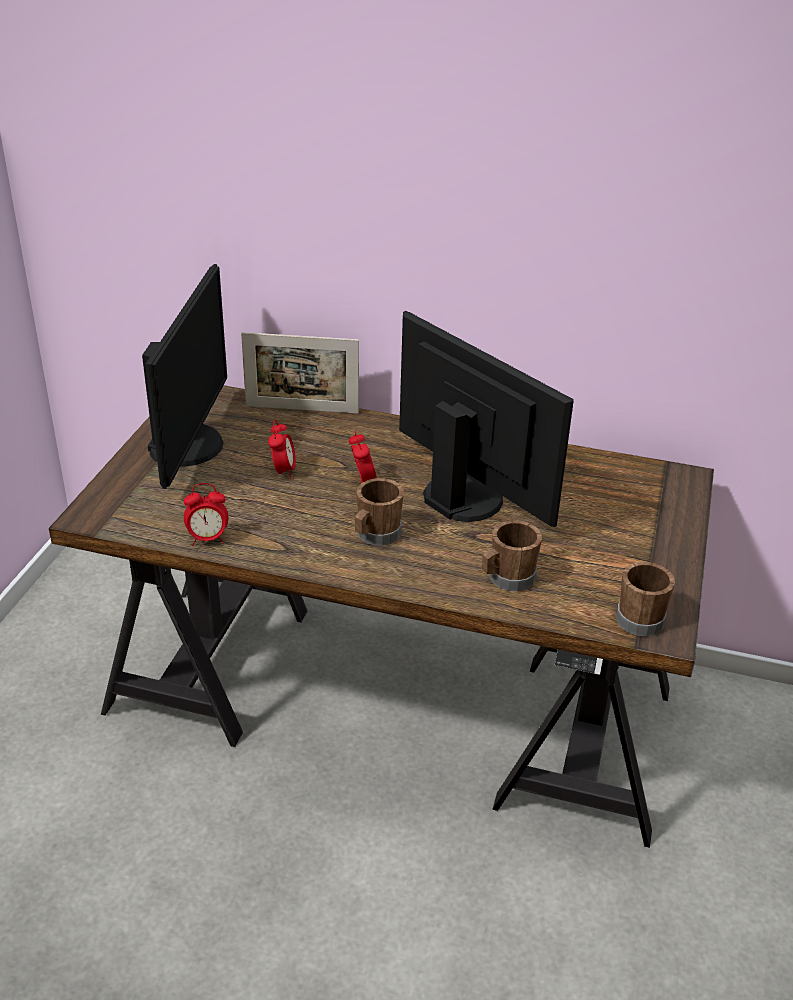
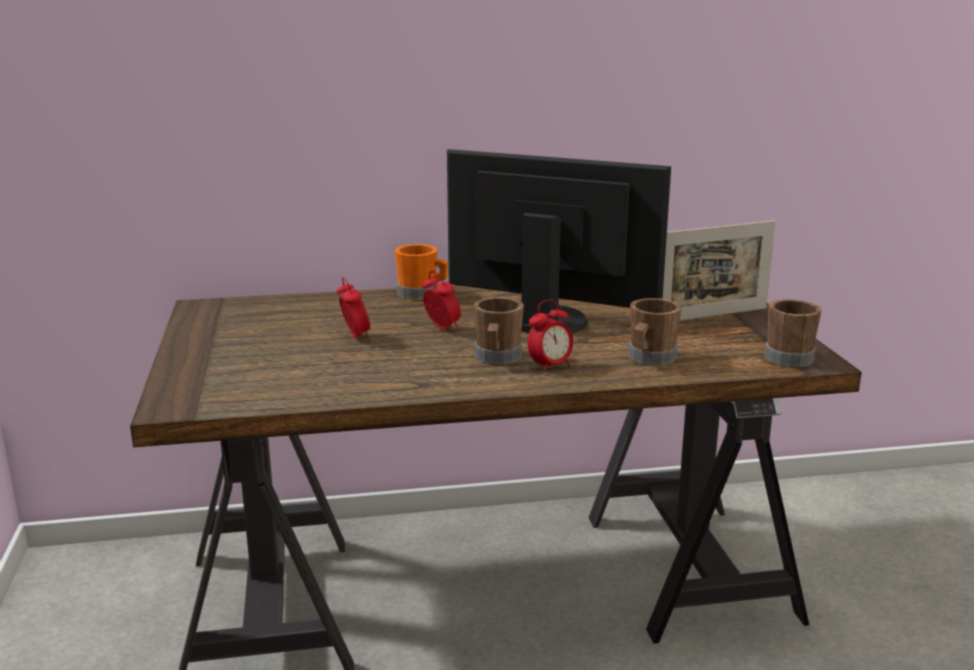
camera: 25 degrees left, 15 degrees down
(189, 445) = (234, 339): monitor -> none
(208, 539) = (329, 395): alarm clock -> alarm clock (550, 366)
(302, 409) = (326, 298): picture frame -> picture frame (712, 315)
(387, 426) = (422, 294): none -> orange mug

